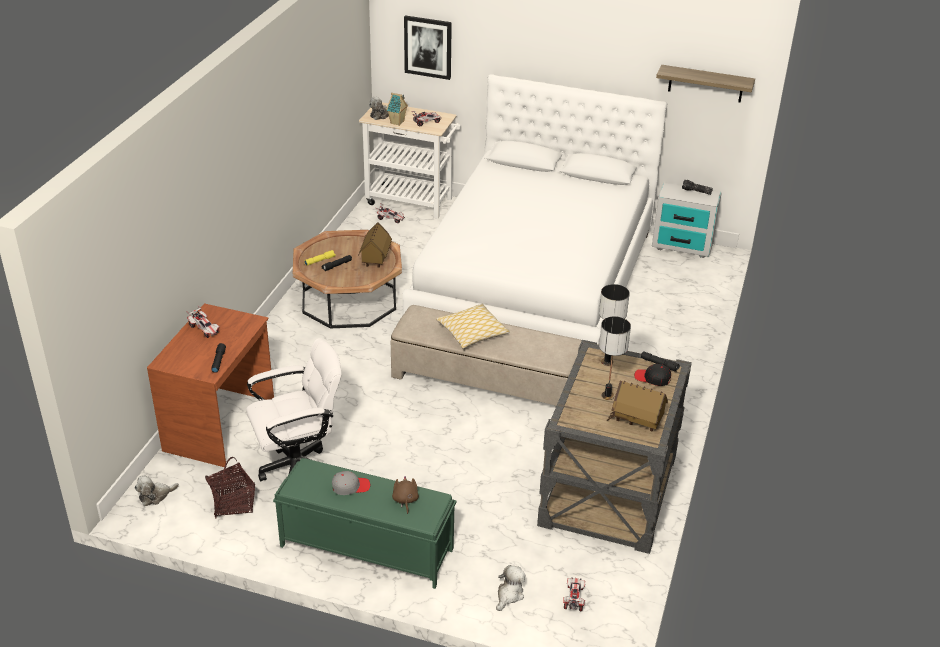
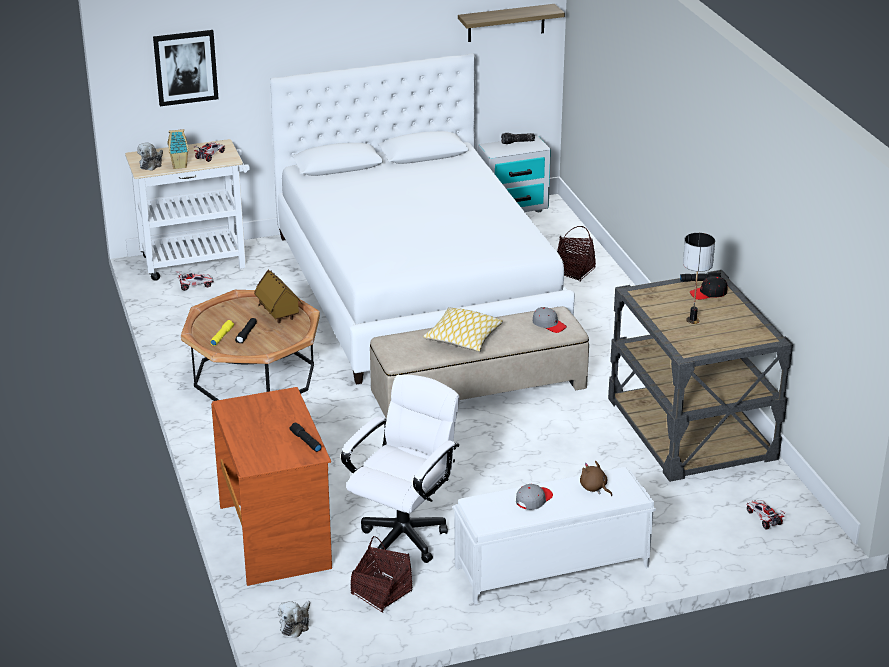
camera: 35 degrees left, 5 degrees down
(204, 329) = (249, 422): toy car -> none
(365, 547) = (550, 567): green bench -> white bench
(509, 595) = (712, 541): plush toy -> none
(549, 350) = (549, 324): none -> grey cap
(607, 362) = (658, 296): table lamp -> none
(636, 422) = (739, 329): toy house -> none
(671, 316) = (573, 271): none -> basket

